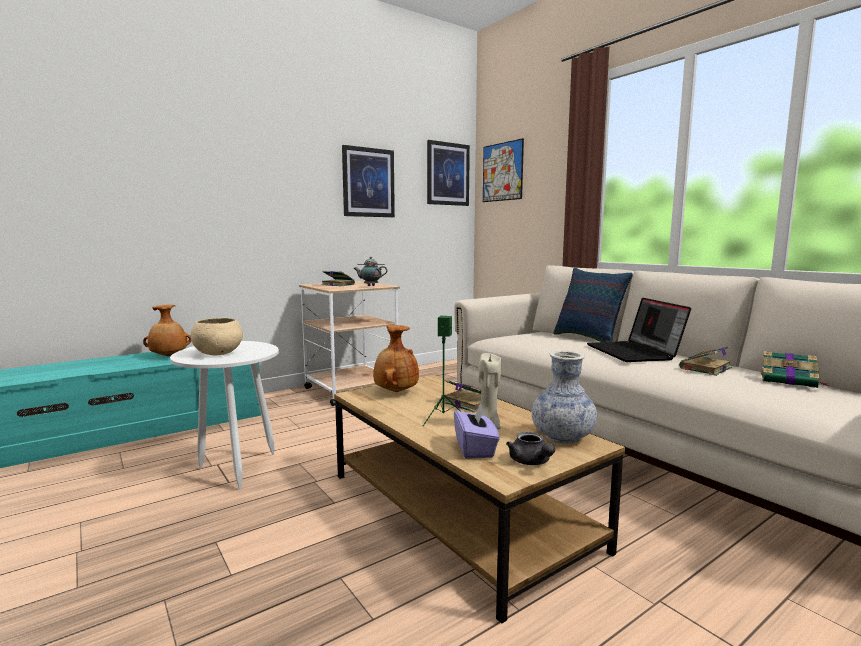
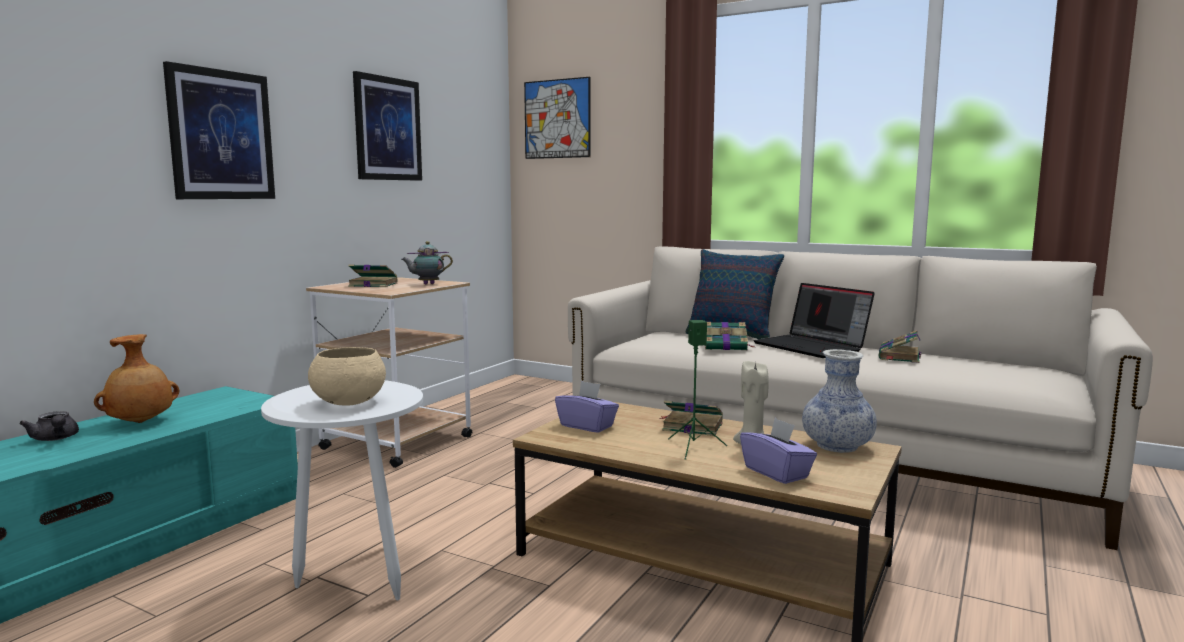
camera: 25 degrees left, 0 degrees up
(395, 392) = (587, 426): brown vase -> purple tissue box
(448, 174) = (480, 118): picture -> picture (221, 135)
(531, 462) = (847, 475): grey teapot -> grey teapot (55, 439)
(789, 380) = (978, 360): book -> book (726, 347)

